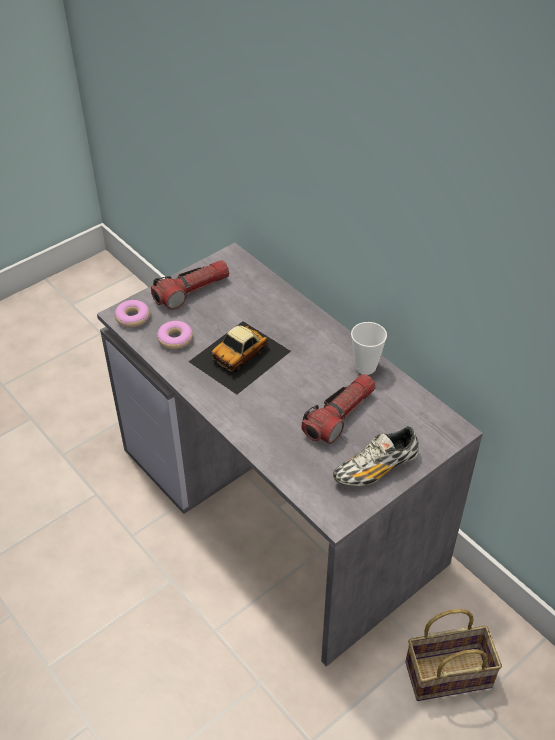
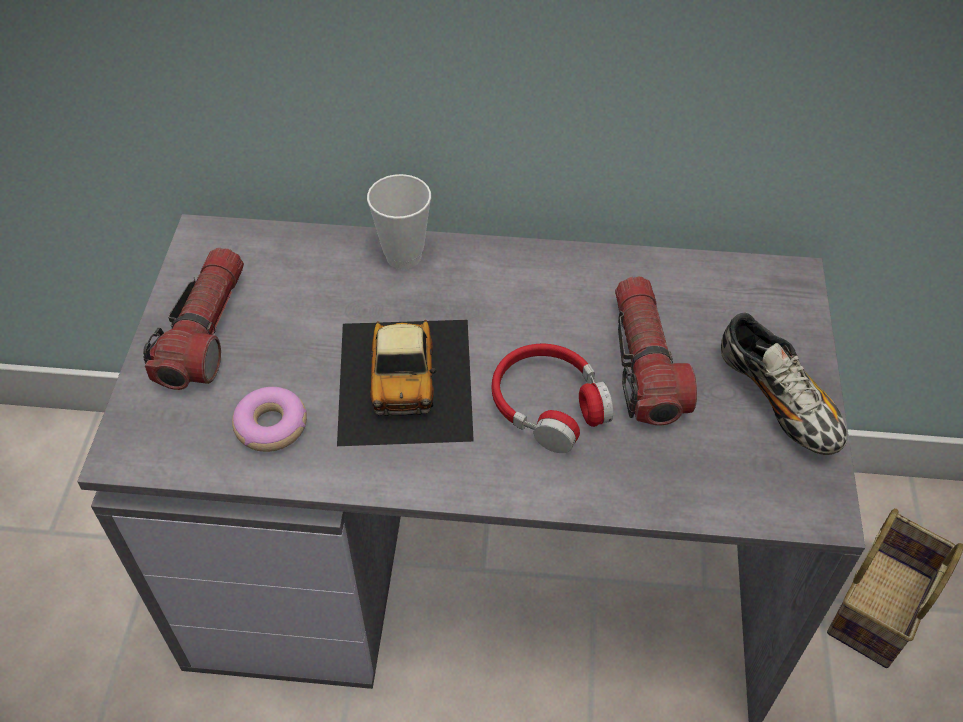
camera: 45 degrees left, 5 degrees up
(132, 317) = (154, 442): donut -> none
(281, 403) = (549, 405): none -> red headphones
(365, 367) = (590, 272): cup -> cup (403, 256)
(376, 469) = (777, 401): shoe -> shoe turned 45 degrees counterclockwise

